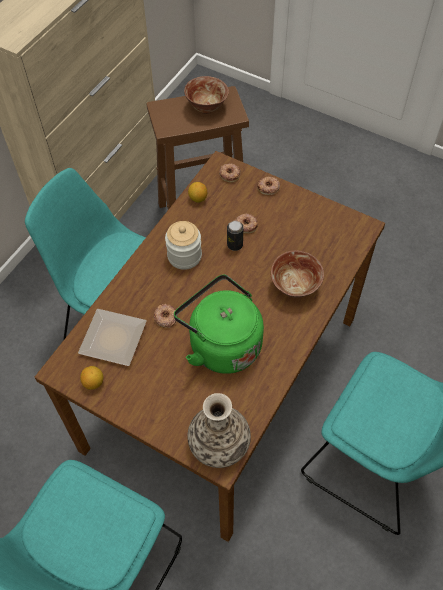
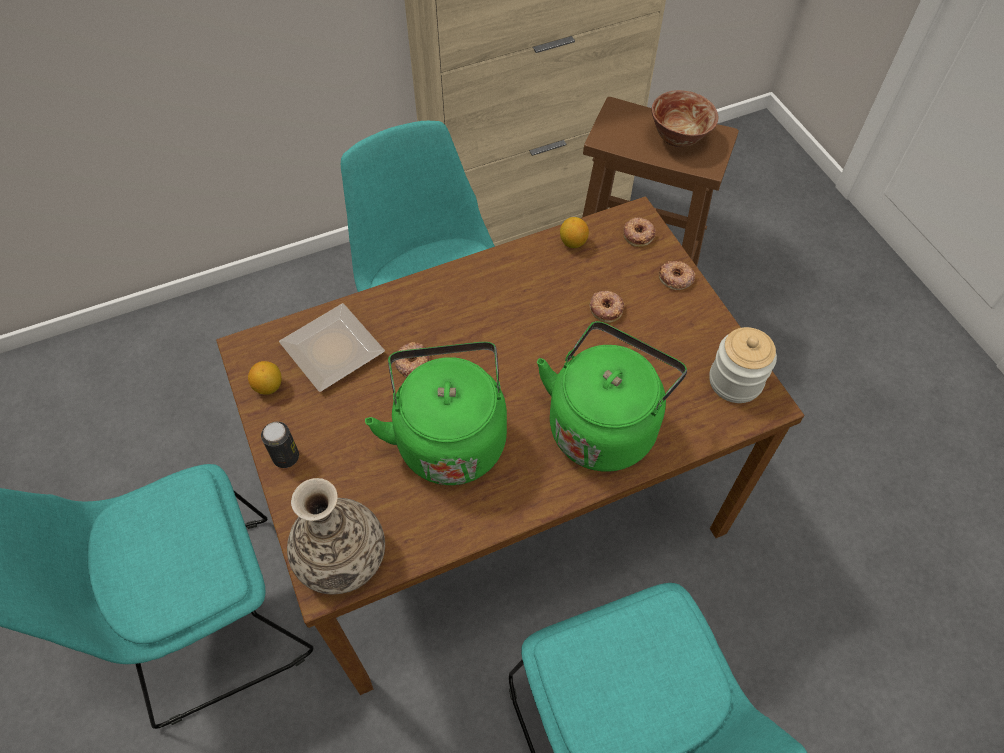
camera: 35 degrees right, 0 degrees up
(184, 256) = (497, 302): jar -> jar (735, 381)
(235, 245) = (570, 325): can -> can (286, 457)
(295, 286) = (604, 424): bowl -> green kettle

